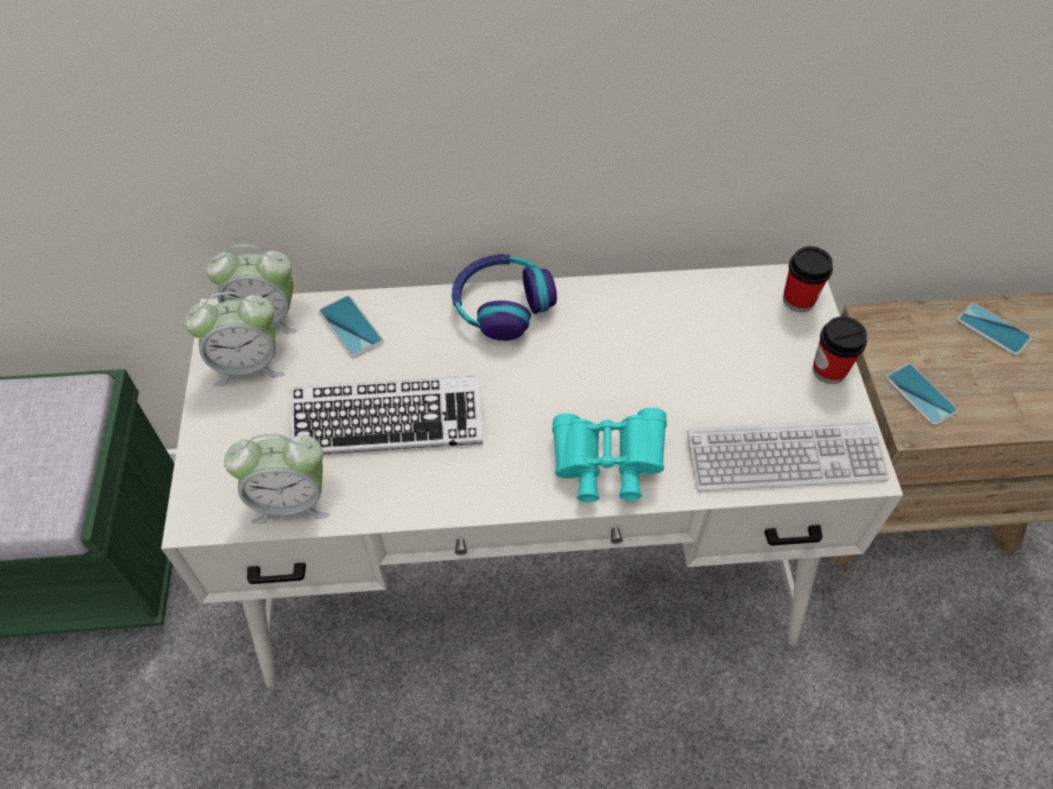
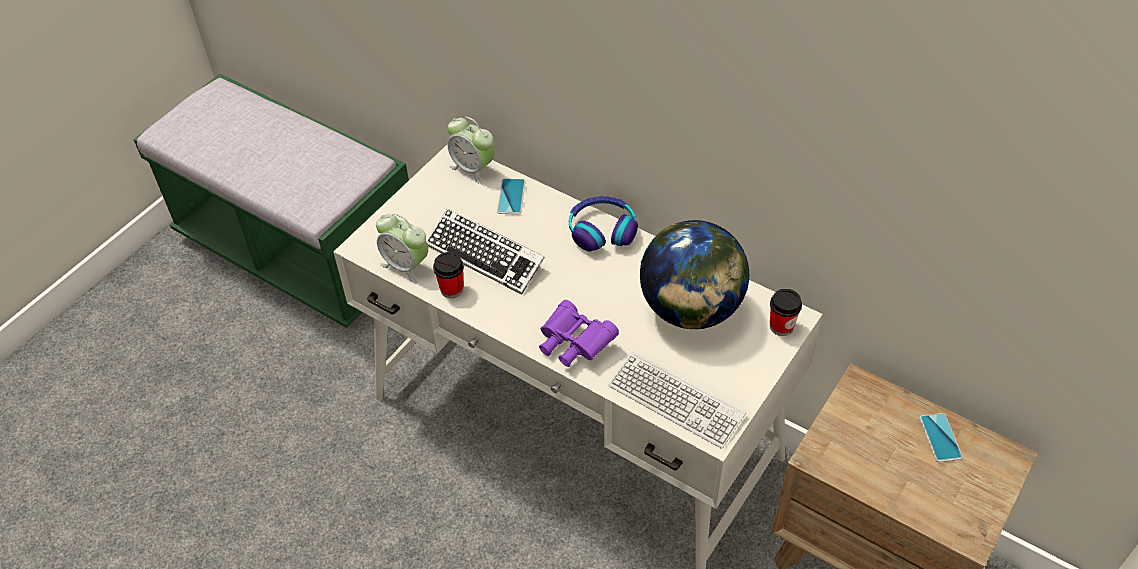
camera: 40 degrees right, 5 degrees down
(248, 365) = (444, 188): alarm clock -> none
(606, 465) = (573, 344): turquoise binoculars -> purple binoculars
(691, 339) = (690, 309): none -> globe
(829, 370) = (755, 374): cup -> cup (452, 289)
(920, 394) = (840, 442): phone -> none

